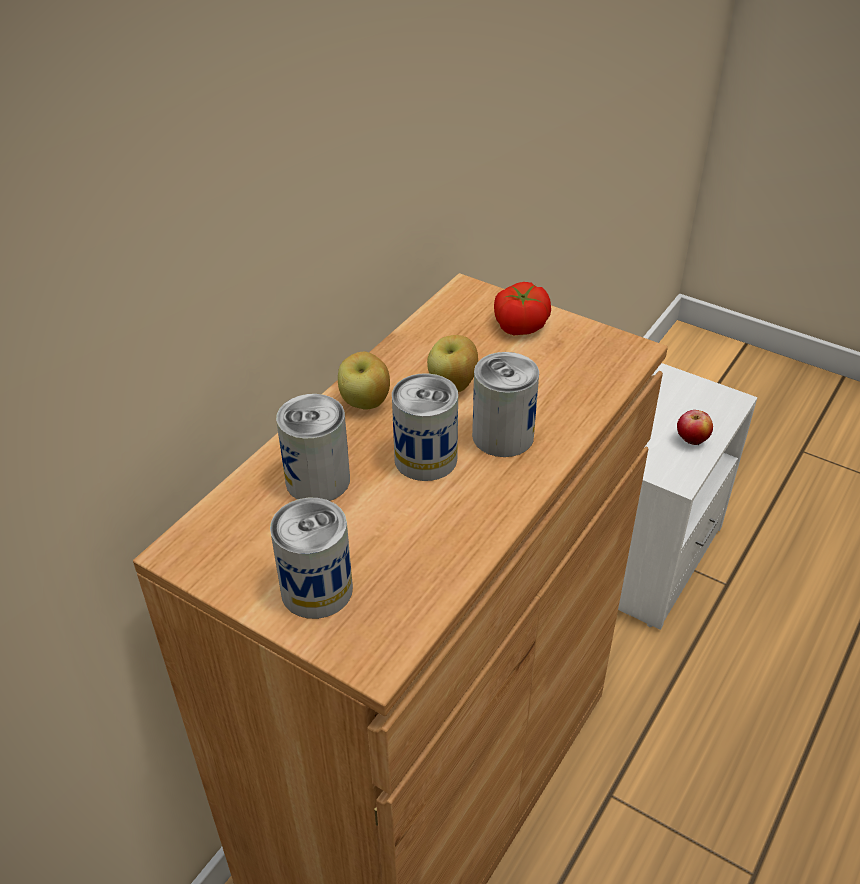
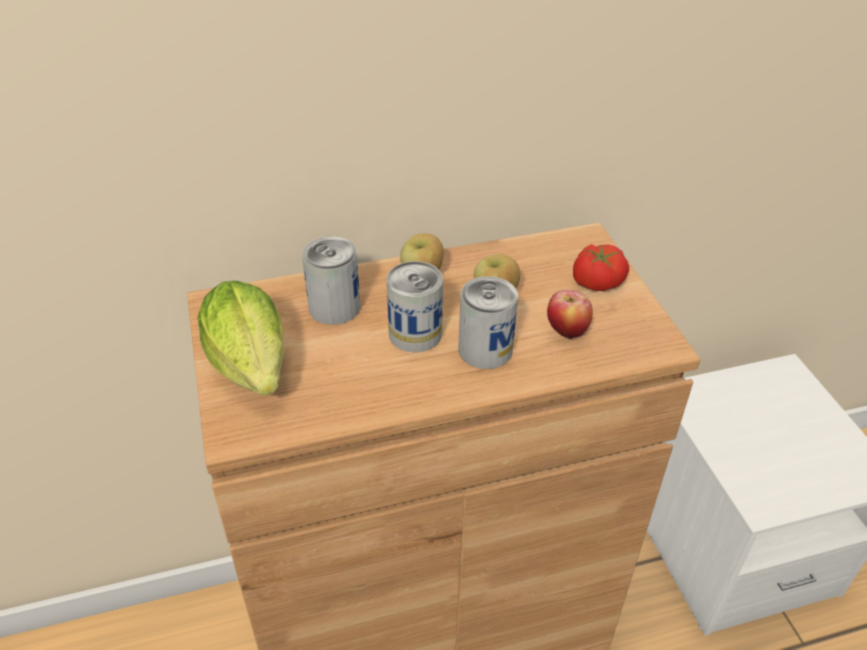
camera: 40 degrees right, 0 degrees up
(316, 590) = (253, 371): can -> lettuce
(691, 441) = (803, 487): apple -> apple (566, 332)

